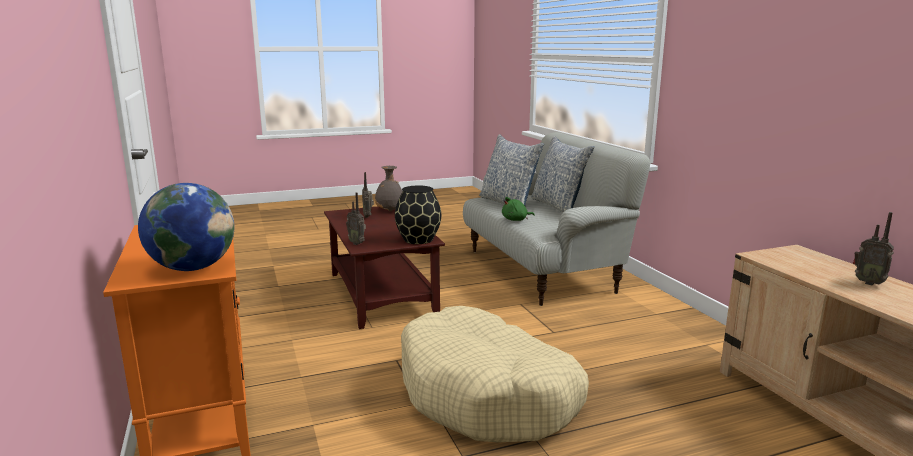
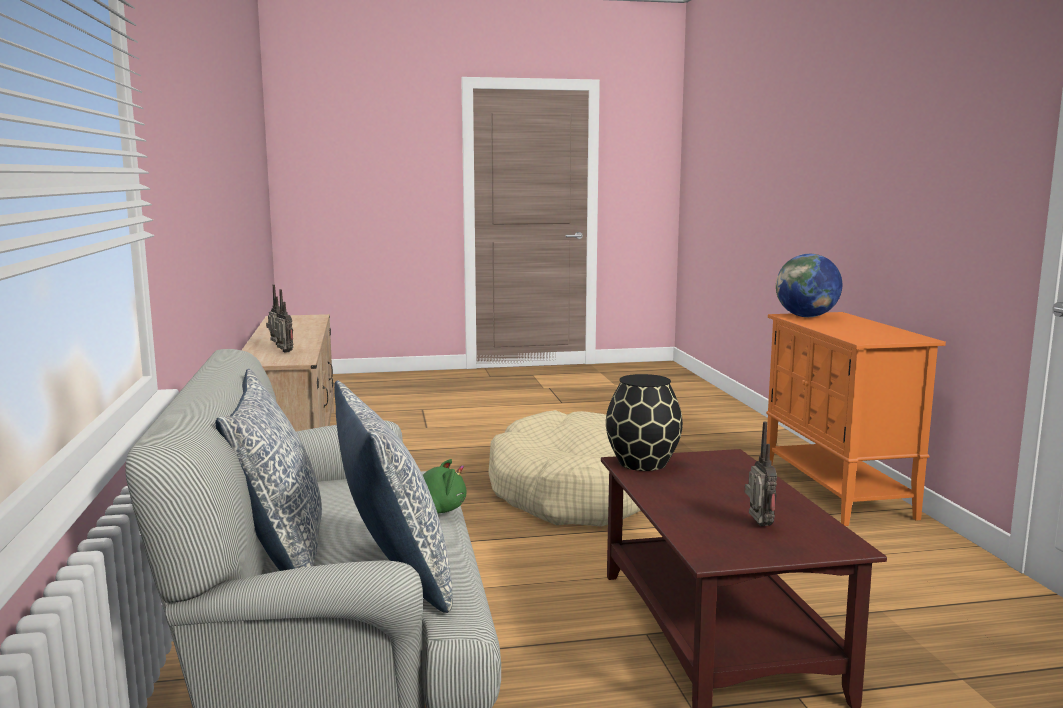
camera: 170 degrees left, 5 degrees down
(357, 243) = (741, 463): radio -> radio (284, 352)
(390, 211) = (714, 541): grey vase -> none

